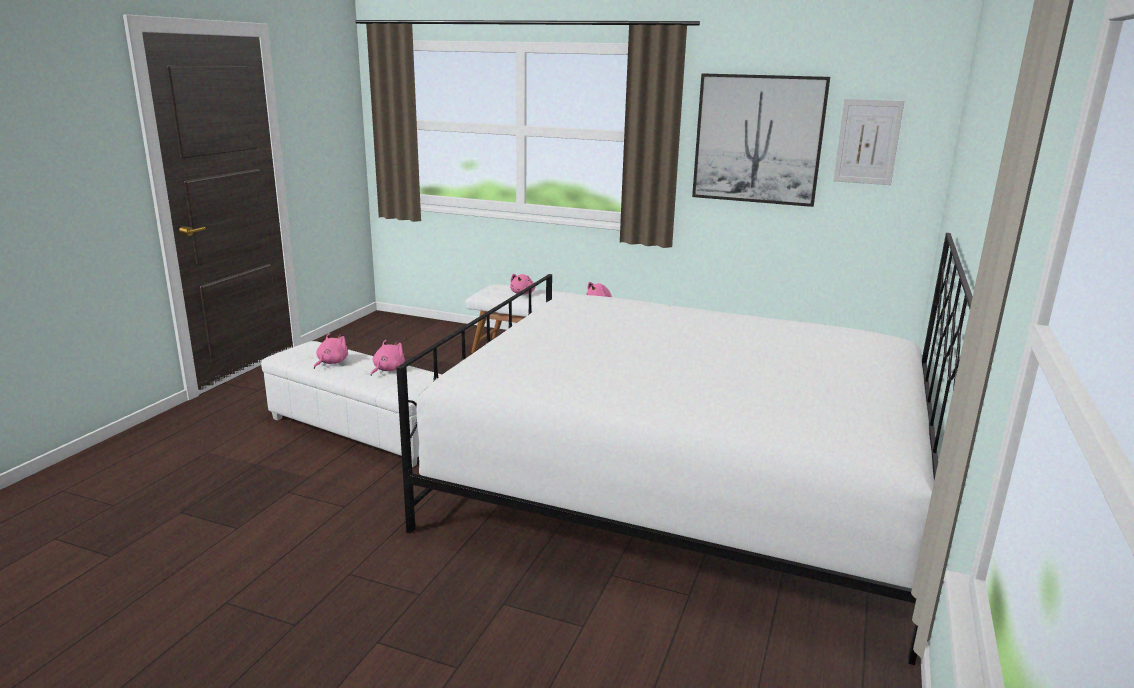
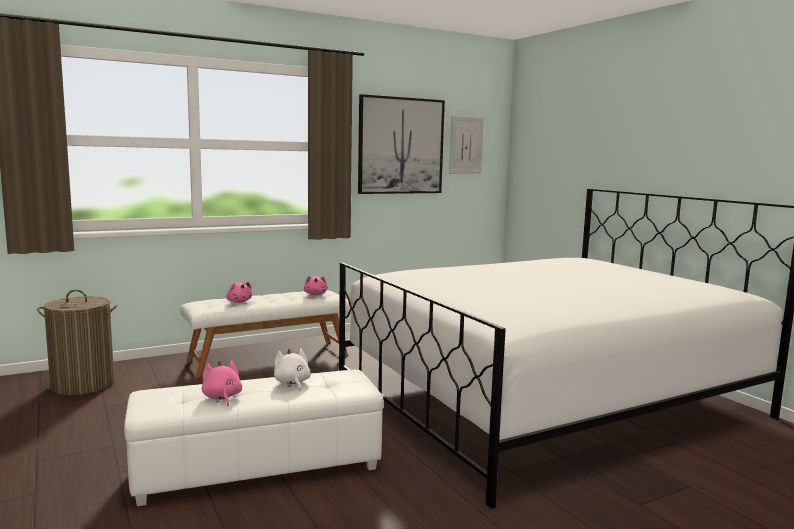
camera: 50 degrees left, 10 degrees down
(387, 370) = (292, 383): pink plush toy -> white plush toy
(404, 332) = (83, 384): none -> laundry basket

